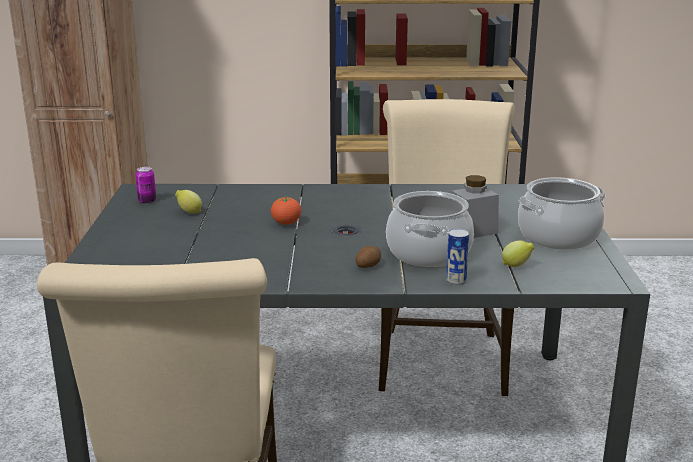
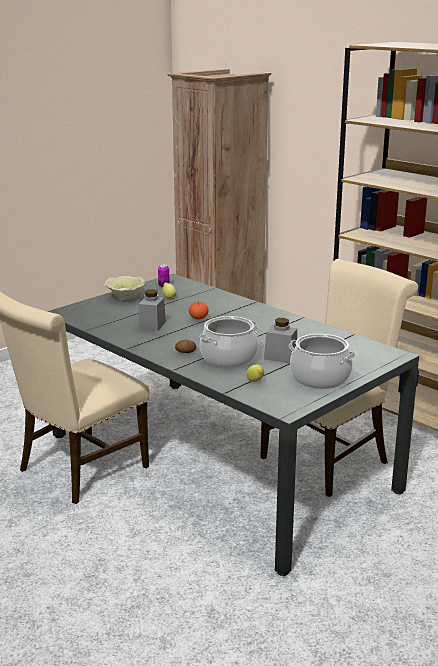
camera: 45 degrees right, 0 degrees up
(127, 231) = (125, 297): none -> beige bowl
(250, 251) = (152, 325): none -> grey jar
(456, 281) = (207, 375): can -> none

